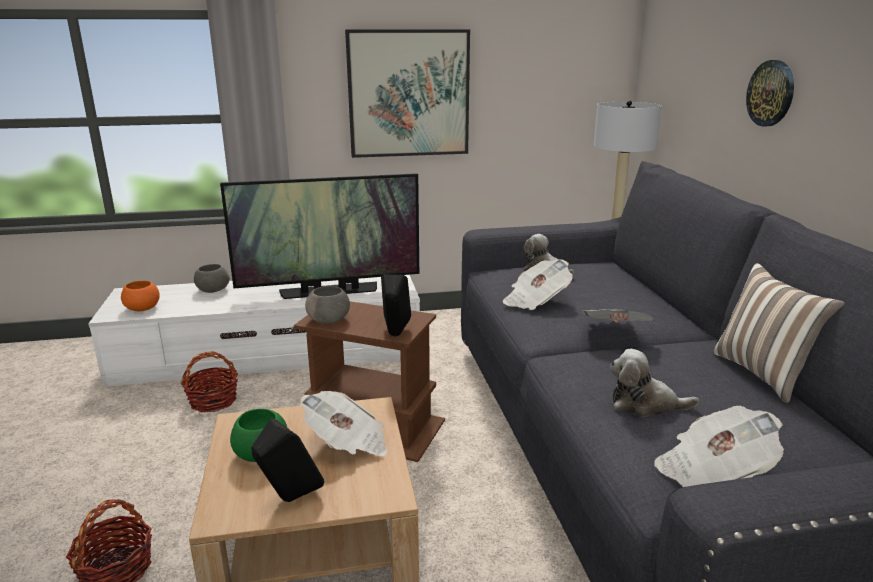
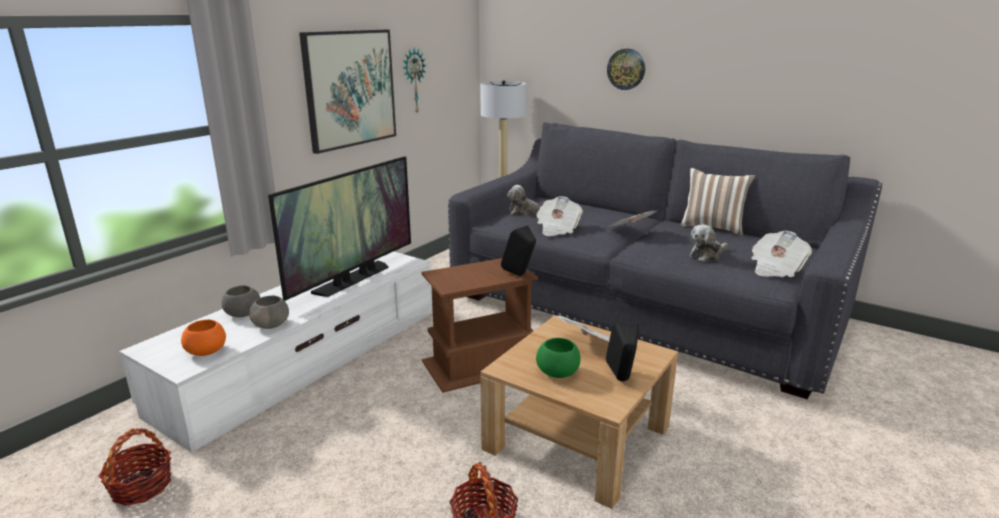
camera: 45 degrees left, 0 degrees up
(213, 401) = (331, 408): basket -> basket (141, 486)
(329, 320) = (457, 283): grey bowl -> grey bowl (272, 324)
(508, 92) = (413, 81): none -> wall clock

